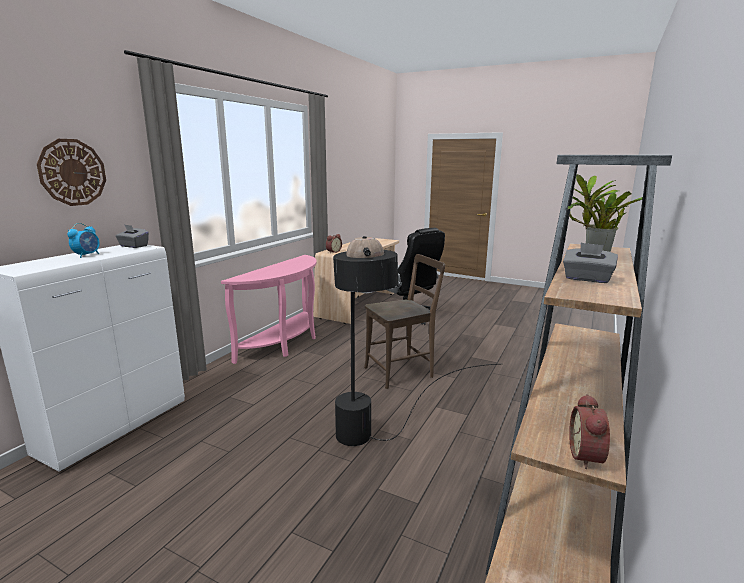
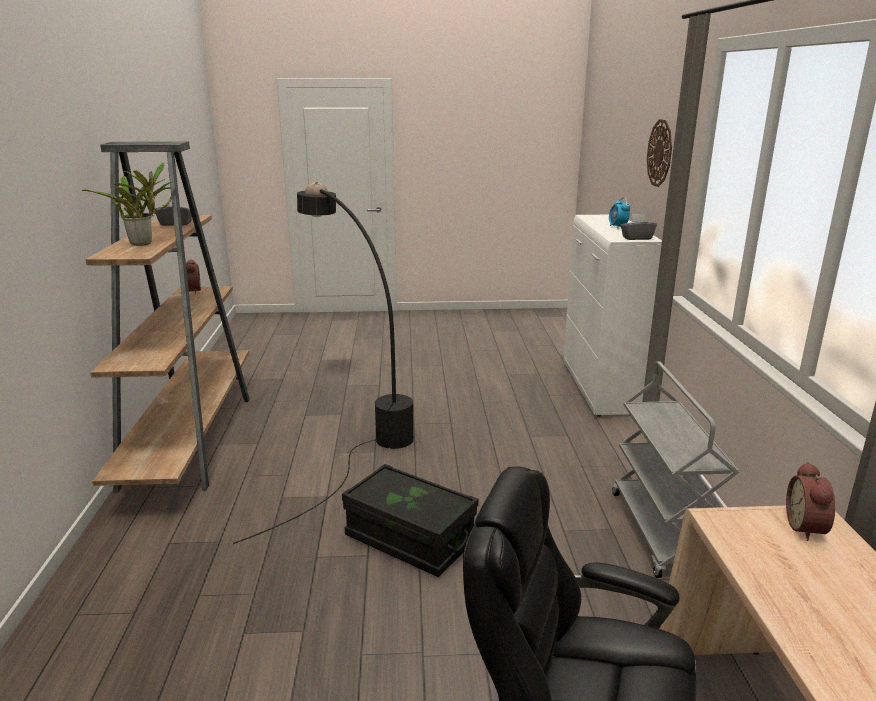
camera: 150 degrees right, 5 degrees up
(285, 344) = (662, 533): pink console table -> grey cart
(402, 371) = (410, 539): brown chair -> black storage box

